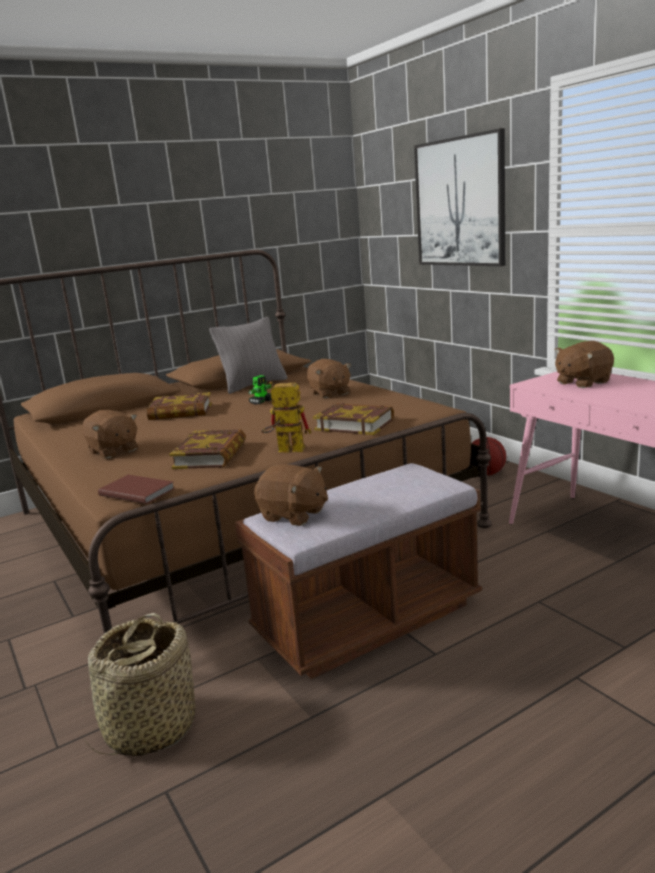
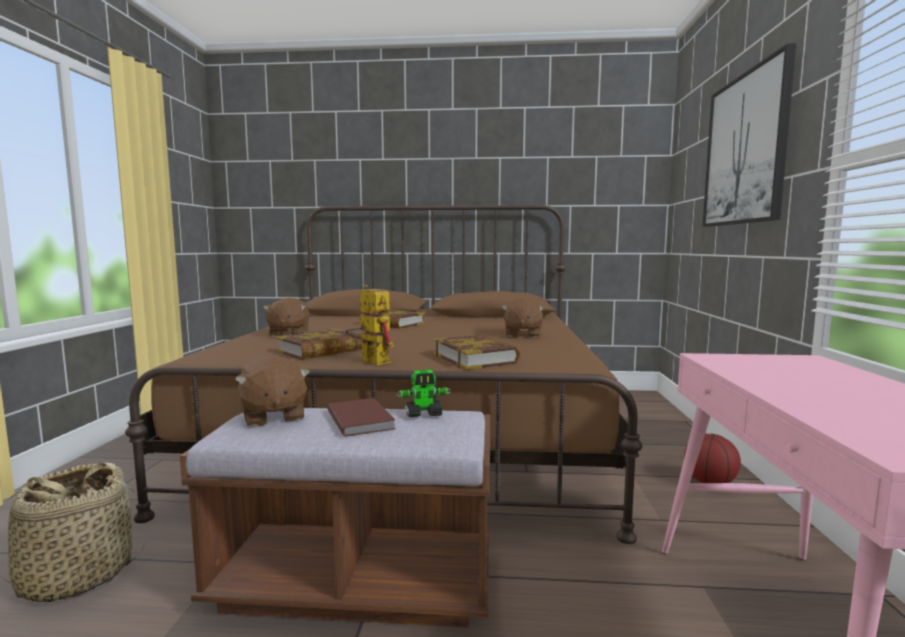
camera: 35 degrees right, 10 degrees down
(137, 491) = (212, 357): brown book -> brown book (361, 419)
(253, 385) = (485, 319): grey pillow -> none
(262, 402) = (458, 329): toy robot -> toy robot (424, 414)
(582, 382) = (791, 370): brown plush toy -> none

